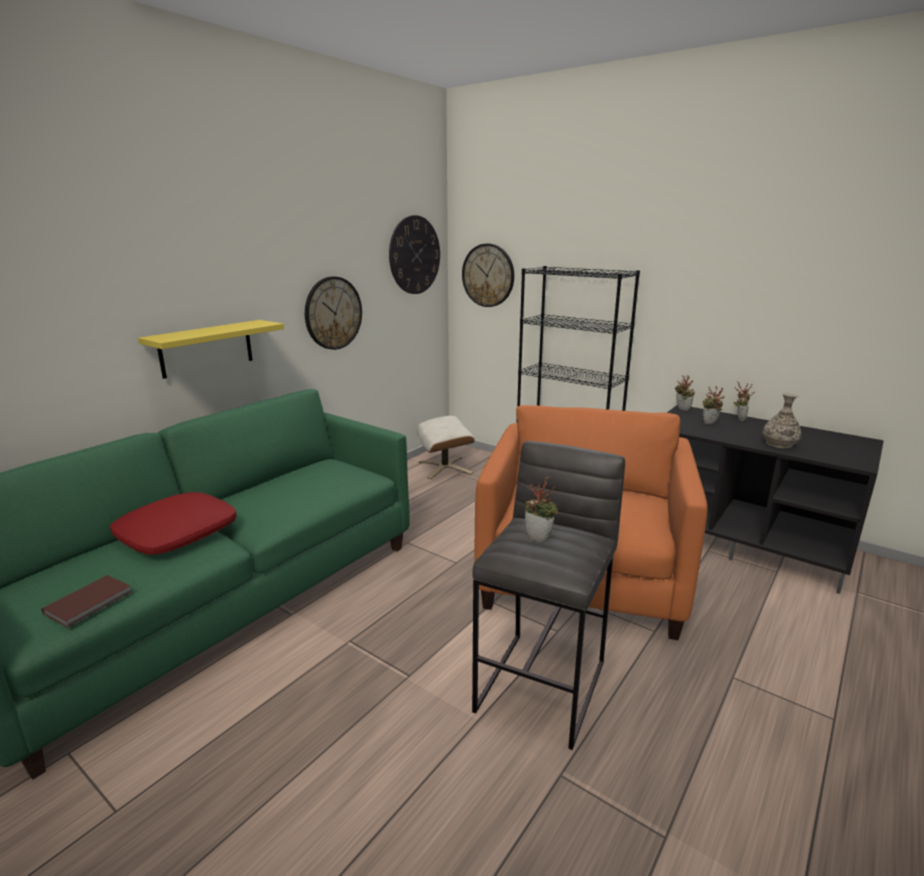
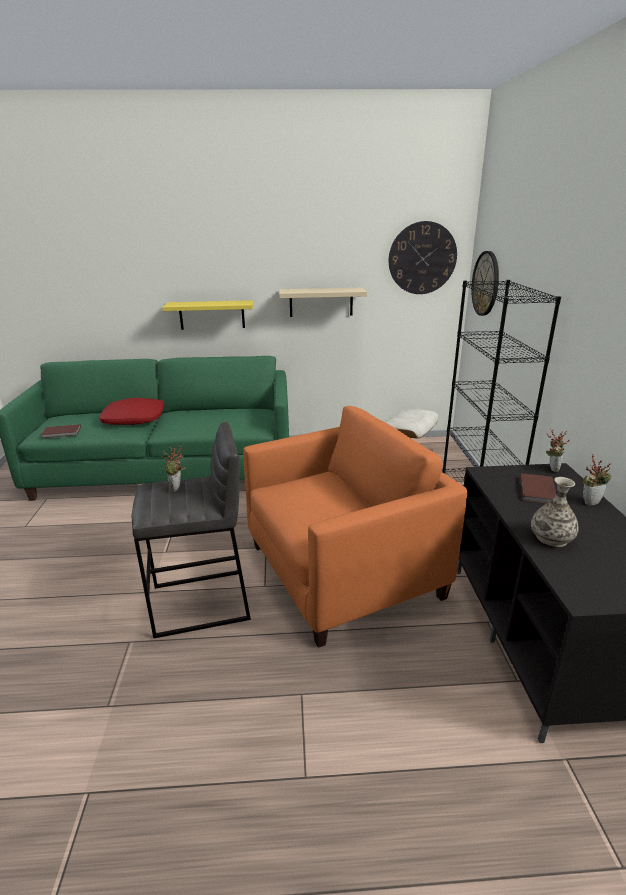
camera: 50 degrees right, 5 degrees up
(333, 313) = (321, 302): wall clock -> beige shelf
(709, 423) = (538, 490): potted plant -> brown book

